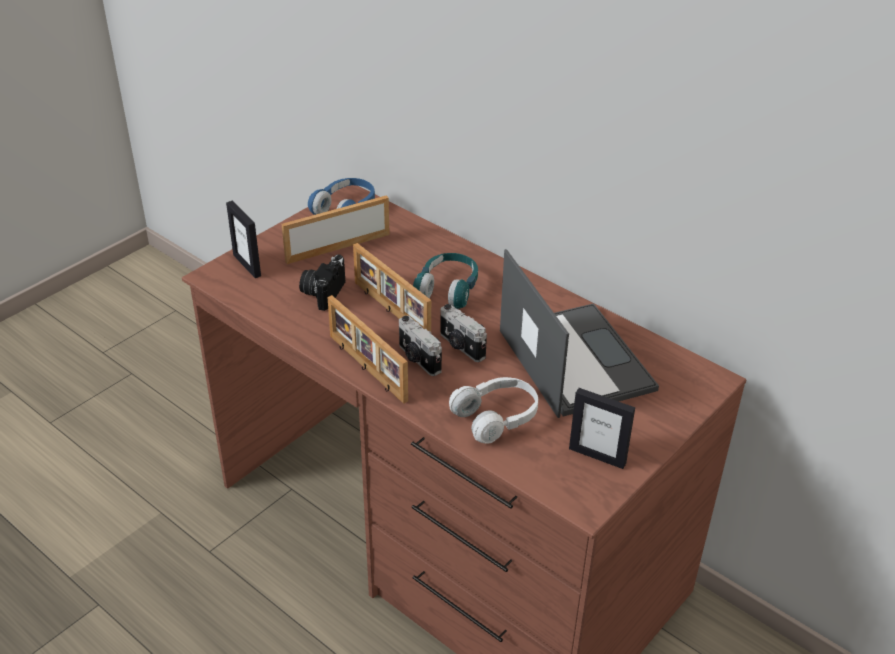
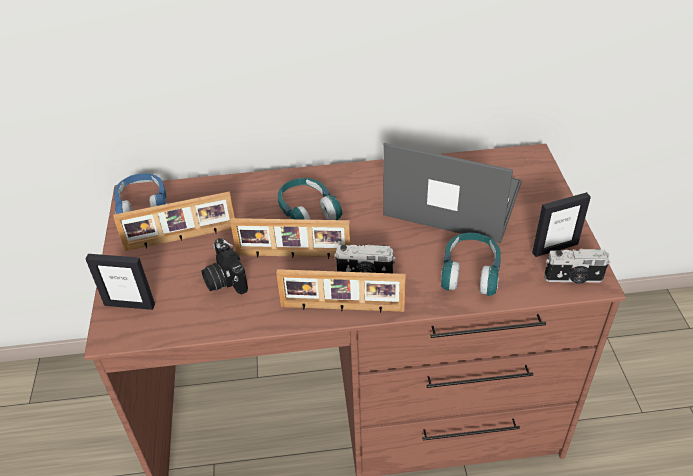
camera: 45 degrees left, 5 degrees up
(337, 247) = (181, 239): picture frame -> picture frame turned 120 degrees counterclockwise
(461, 346) = (377, 244): camera -> camera (573, 279)
(496, 418) = (470, 272): white headphones -> turquoise headphones

